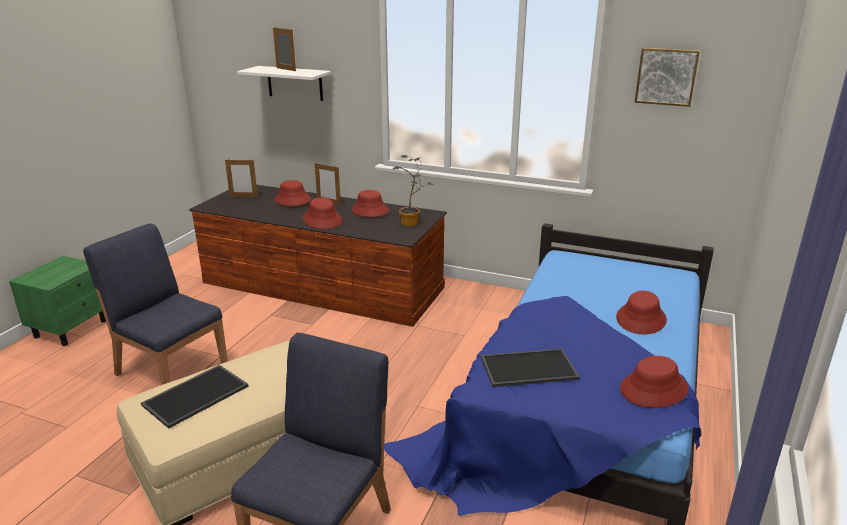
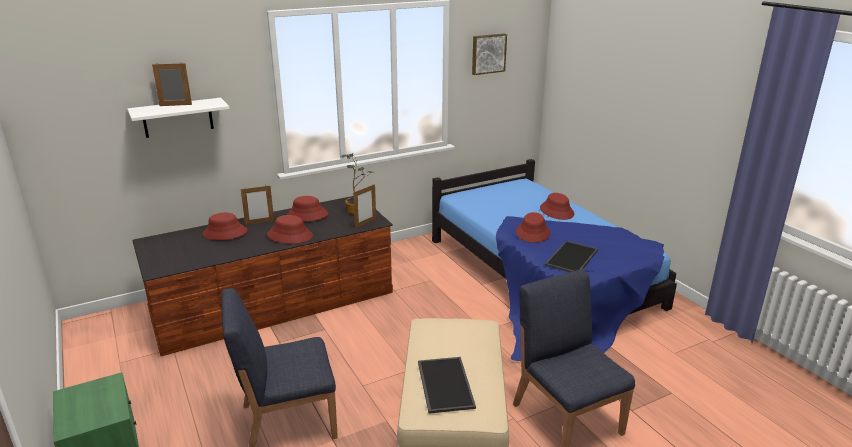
camera: 50 degrees left, 0 degrees up
(243, 196) = (169, 248): picture frame -> picture frame (365, 223)
(654, 389) = (625, 238): red hat -> red hat (533, 233)

